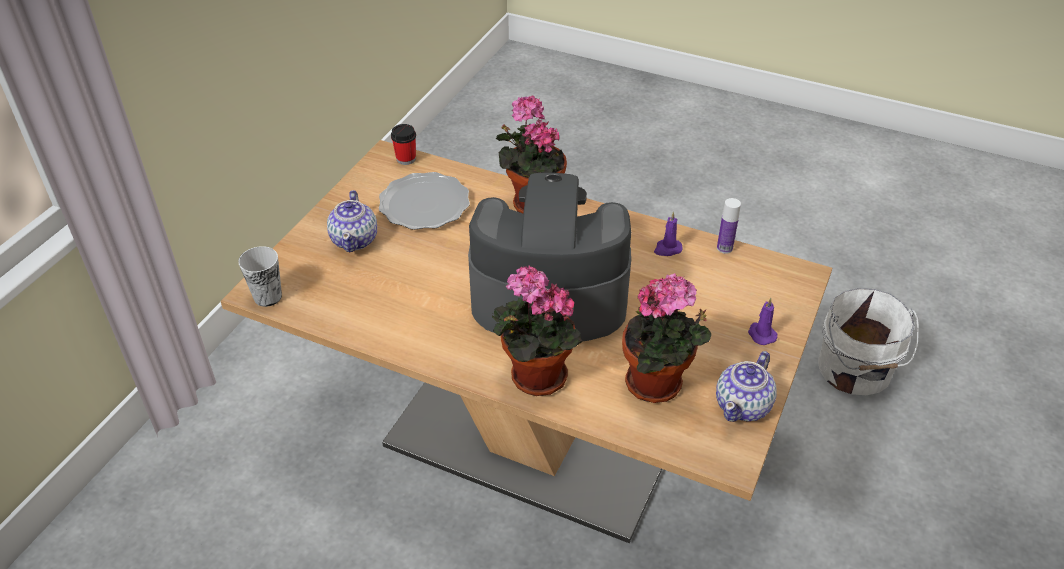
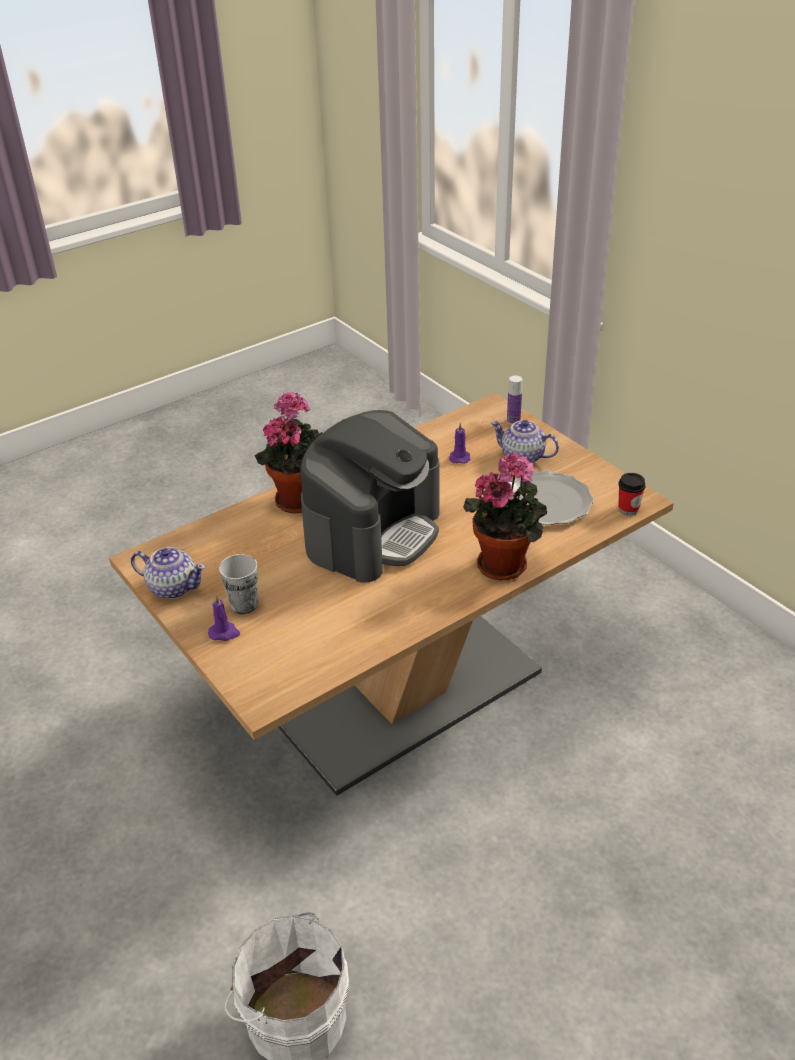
camera: 120 degrees right, 5 degrees down
(268, 297) = (483, 409): cup -> cup (244, 604)
(658, 385) = (233, 552): potted plant -> none
(667, 249) = (374, 624): purple candle -> purple candle (459, 457)
(724, 248) = (343, 664): bottle -> bottle (513, 421)
(743, 405) = (173, 587): teapot -> teapot turned 135 degrees clockwise

